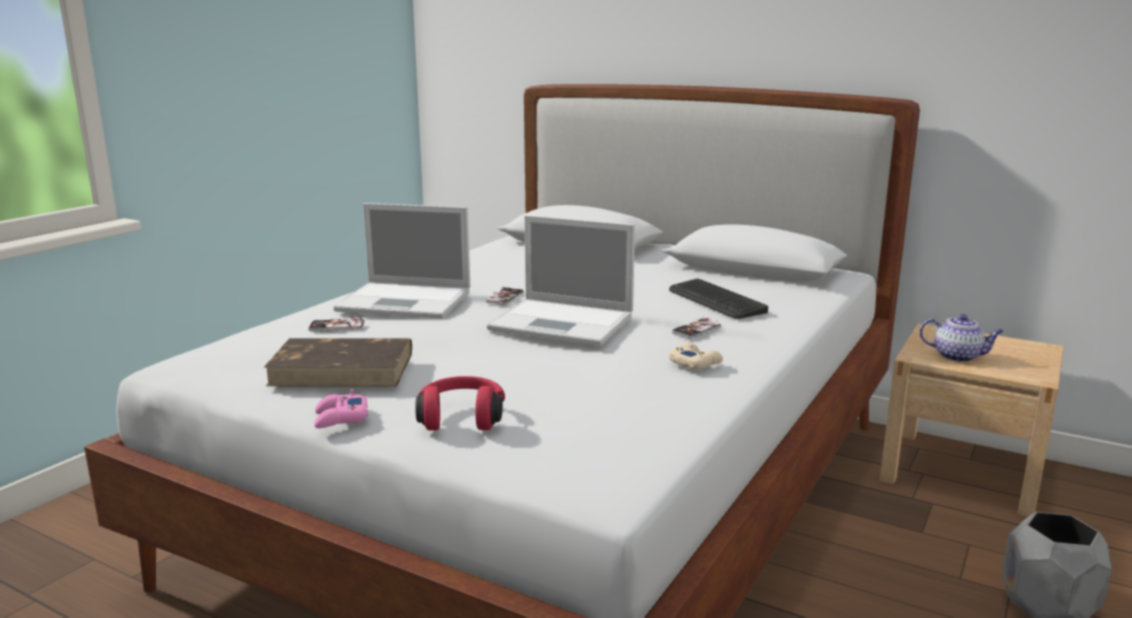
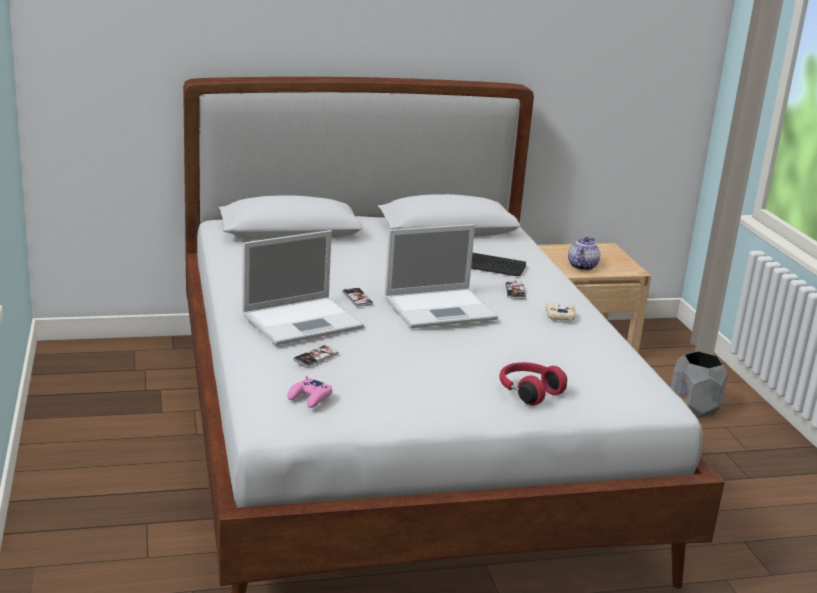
camera: 45 degrees left, 5 degrees up
(340, 418) = (469, 417): pink game controller -> pink game controller (310, 398)
(344, 369) = (400, 386): brown book -> none
(958, 356) = (582, 266): teapot -> teapot turned 45 degrees counterclockwise

